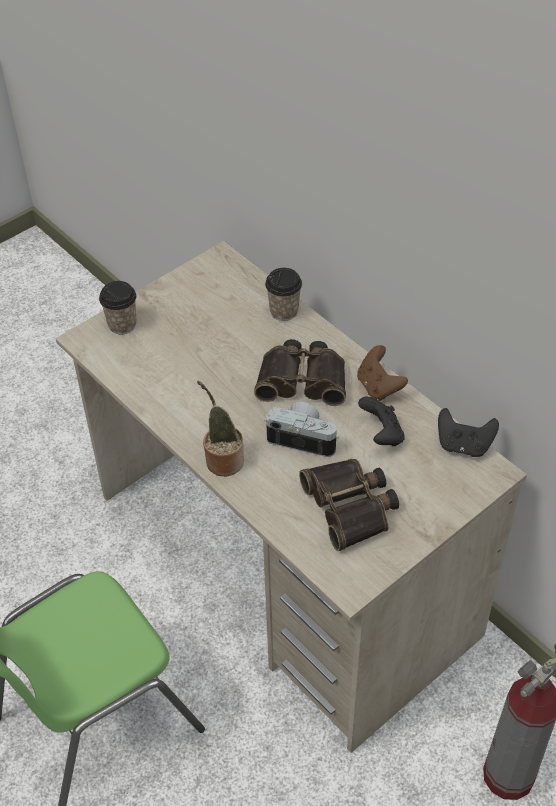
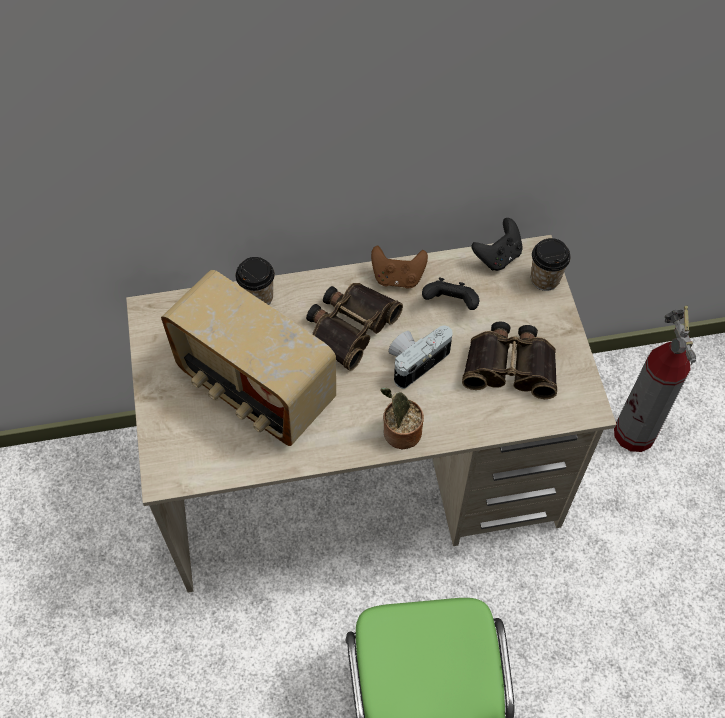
camera: 60 degrees left, 10 degrees up
(122, 324) = (172, 435): cup -> cup (545, 279)
(197, 350) = (254, 389): none -> radio

